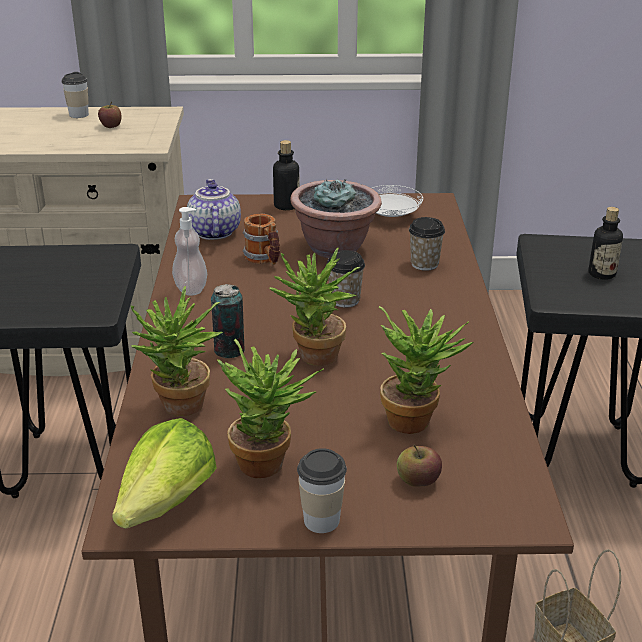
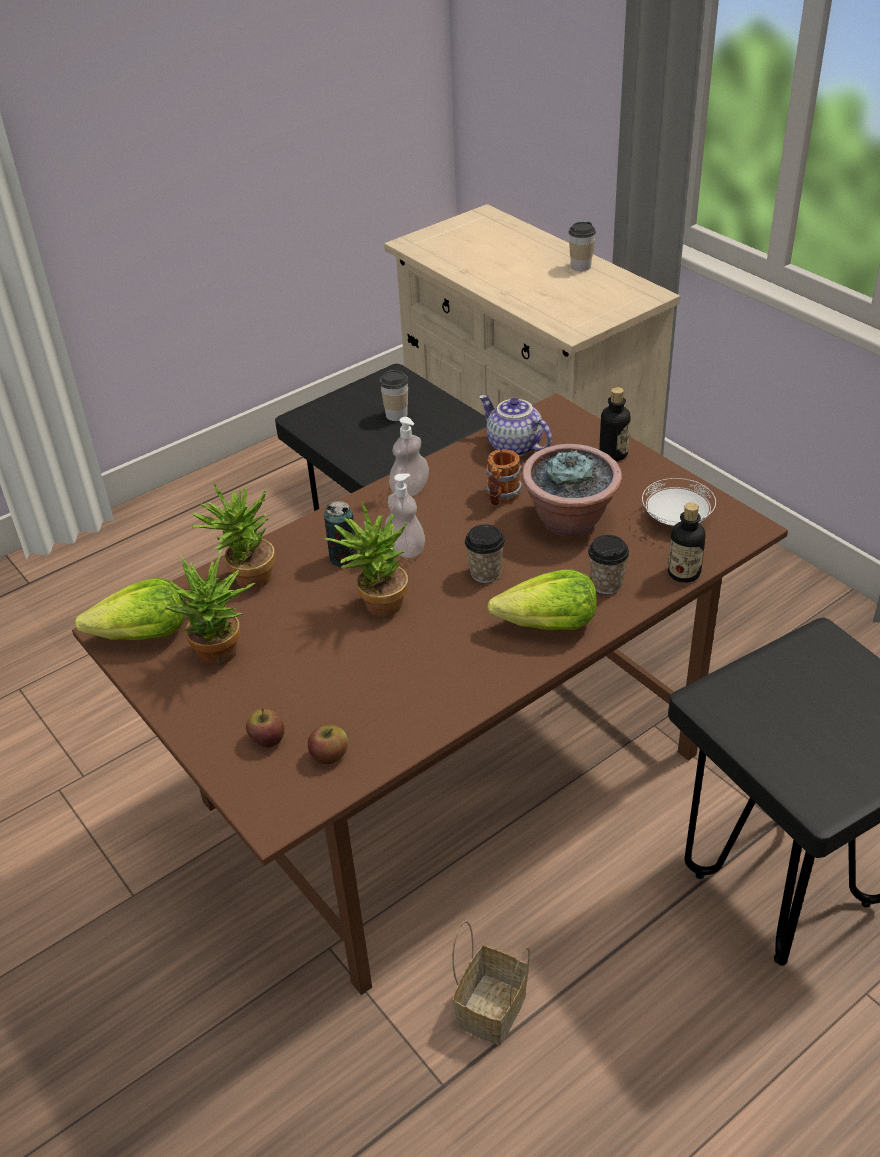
camera: 55 degrees right, 10 degrees up
(111, 126) = (582, 292): apple -> apple (329, 755)
(213, 232) = (513, 446): teapot -> teapot turned 90 degrees counterclockwise
(263, 319) = (405, 549): none -> soap dispenser
(321, 520) = (181, 714): cup -> cup (396, 415)
(416, 419) = (346, 700): potted plant -> none
(440, 301) = (548, 625): none -> lettuce
(602, 274) = (811, 712): bottle -> bottle (683, 573)

